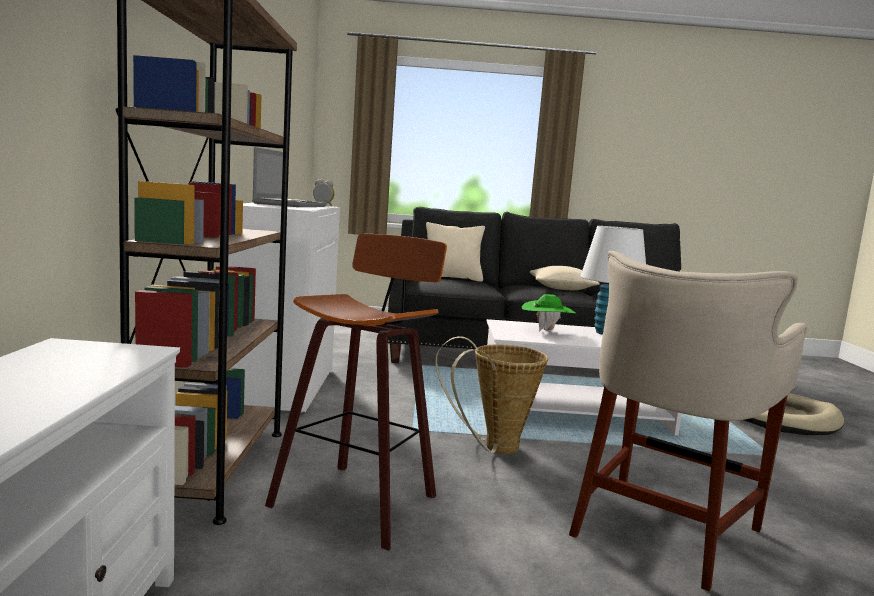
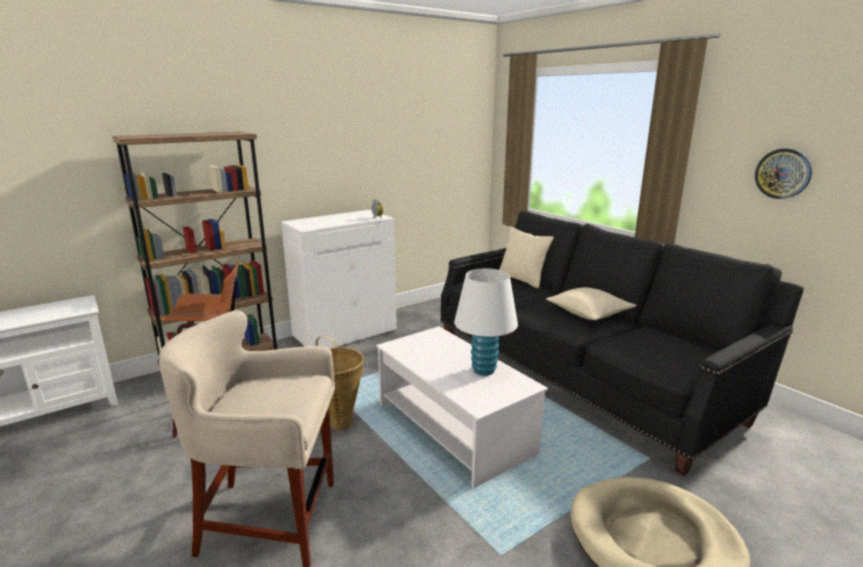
camera: 55 degrees right, 10 degrees up
(289, 205) = (343, 218): laptop -> none
(546, 331) = (440, 351): green hat -> none
(639, 163) = (783, 173): none -> wall clock

